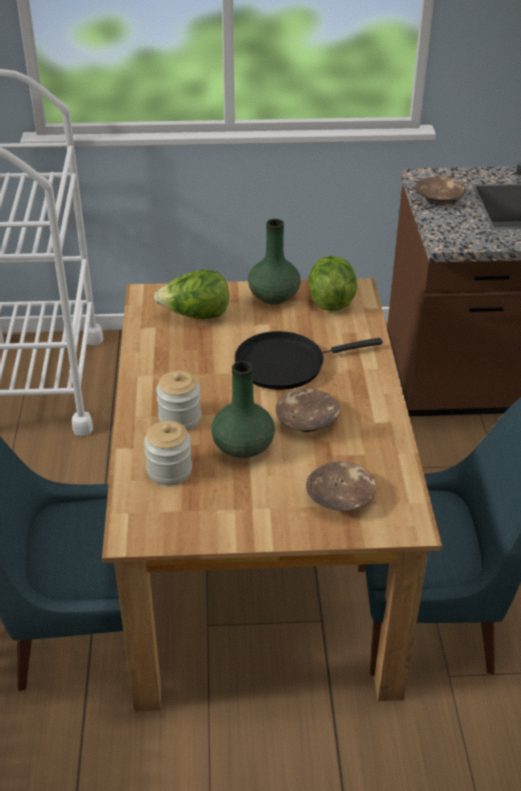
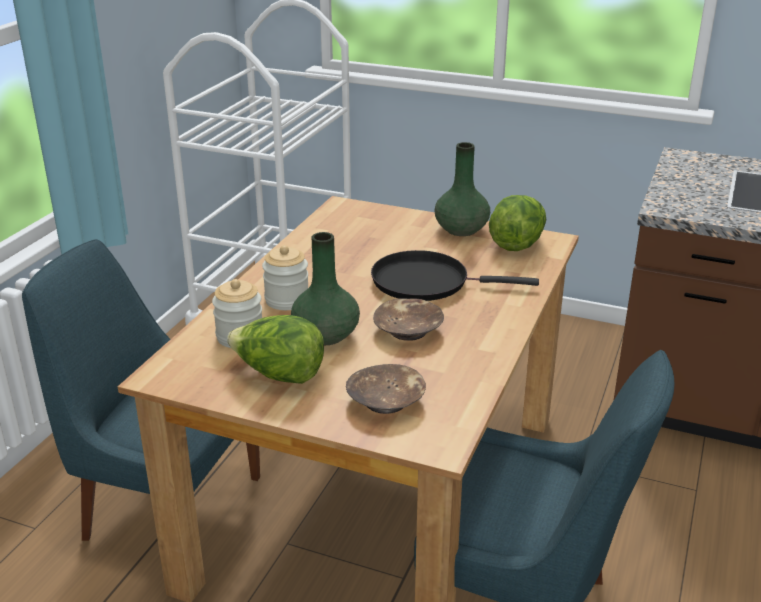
camera: 25 degrees right, 10 degrees down
(195, 316) = (372, 229): lettuce -> lettuce (279, 375)
(439, 199) = (686, 175): brown bowl -> none

